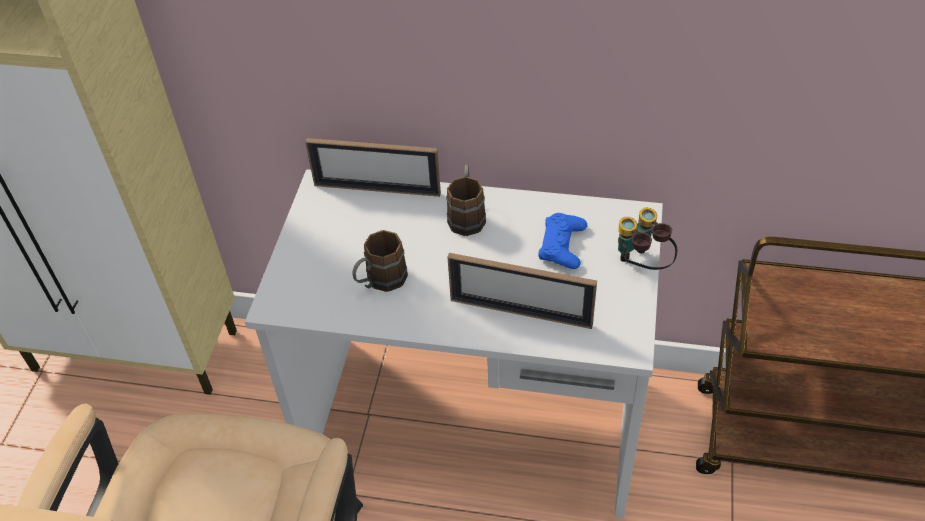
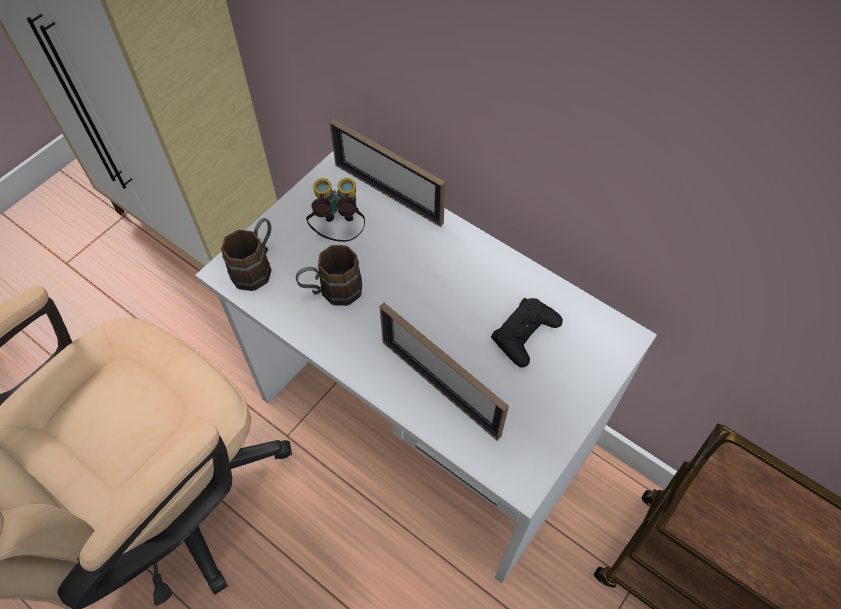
camera: 25 degrees right, 10 degrees up
(467, 215) = (453, 258): brown mug -> brown mug (257, 266)
(562, 245) = (525, 334): blue game controller -> black game controller
(641, 265) = (591, 395): binoculars -> binoculars (339, 231)

